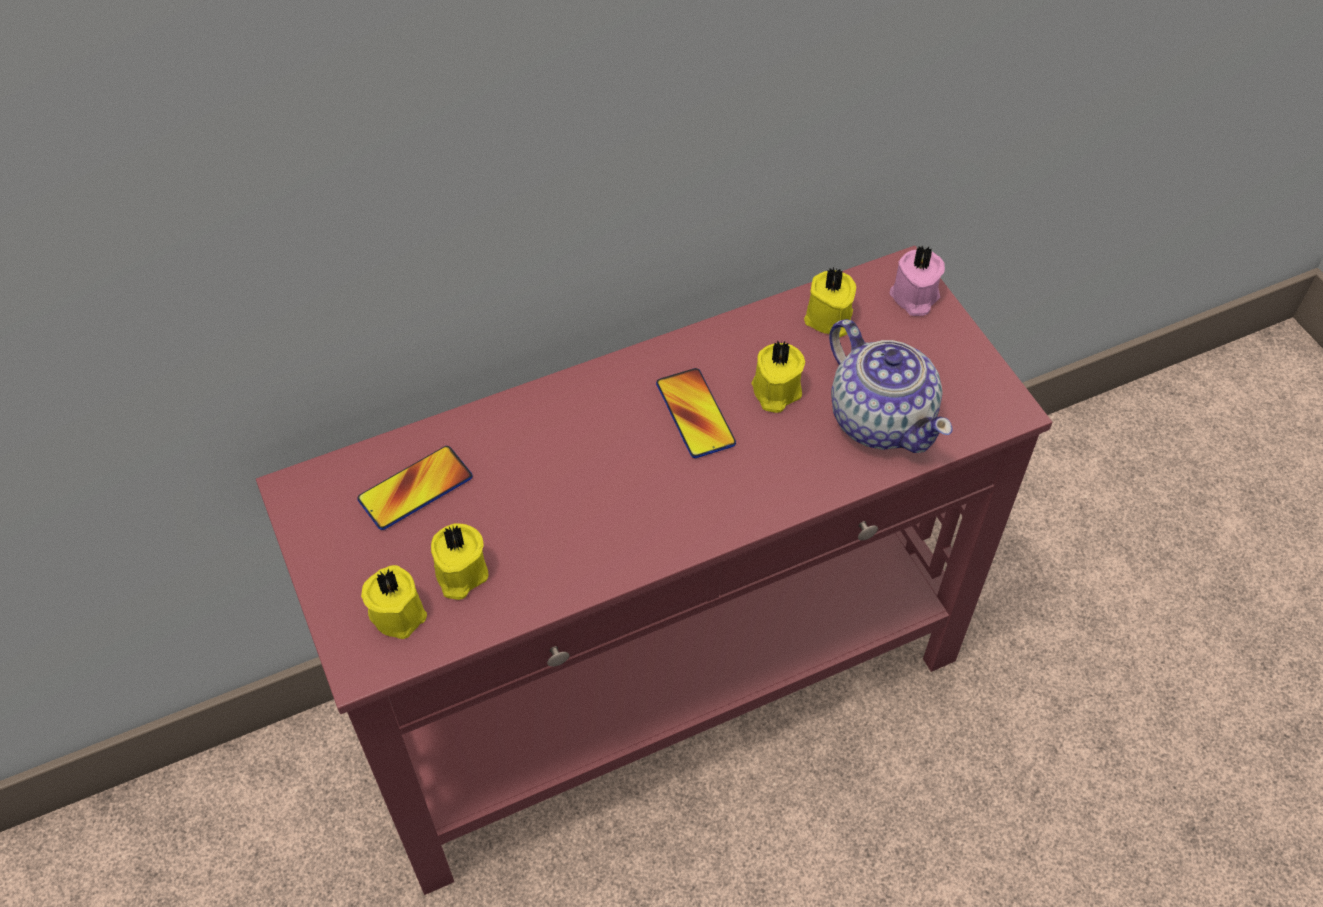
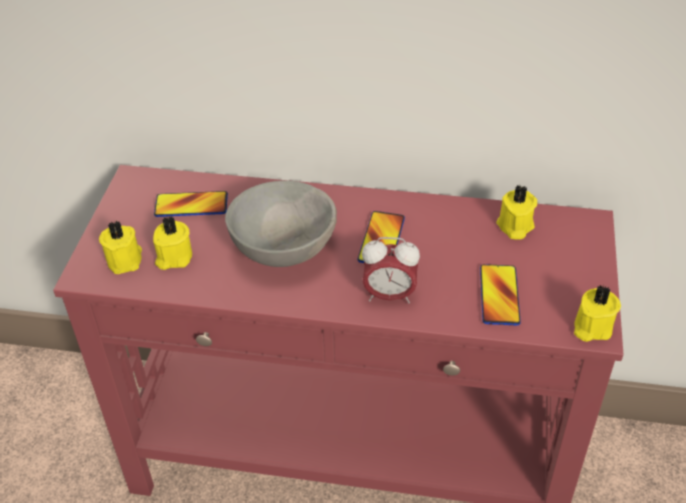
camera: 35 degrees right, 10 degrees down
(588, 488) = (283, 249): none -> grey bowl
(764, 483) = (389, 295): none -> alarm clock
(775, 391) = (442, 250): yellow candle -> yellow candle (591, 327)
(881, 418) = (499, 295): teapot -> phone
(914, 297) = (584, 238): pink candle -> none

